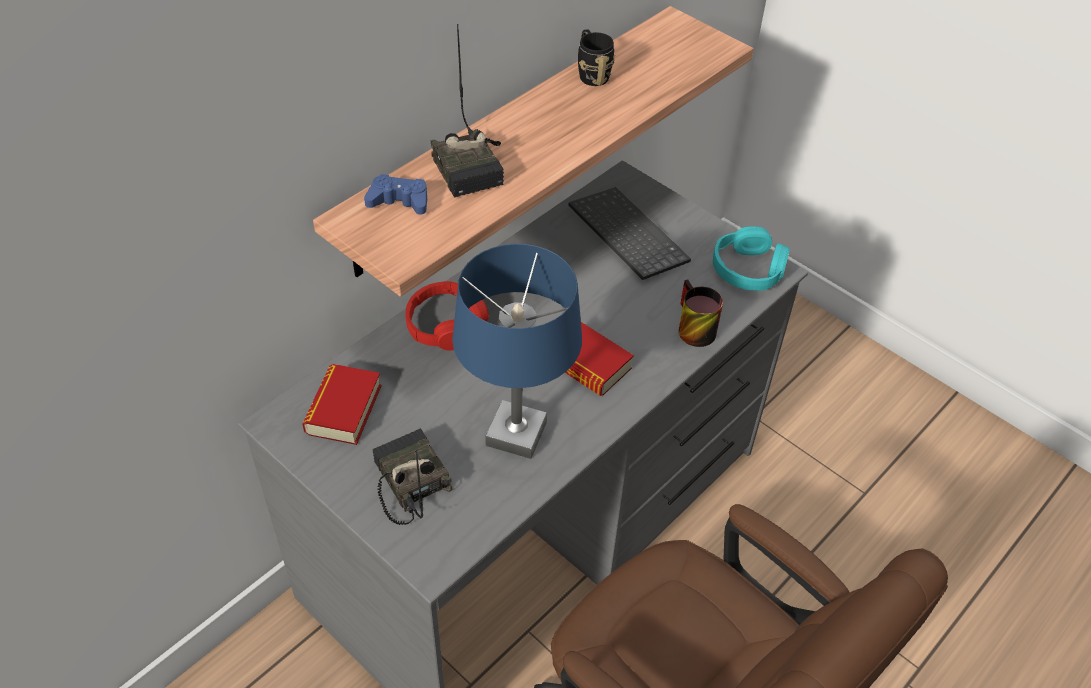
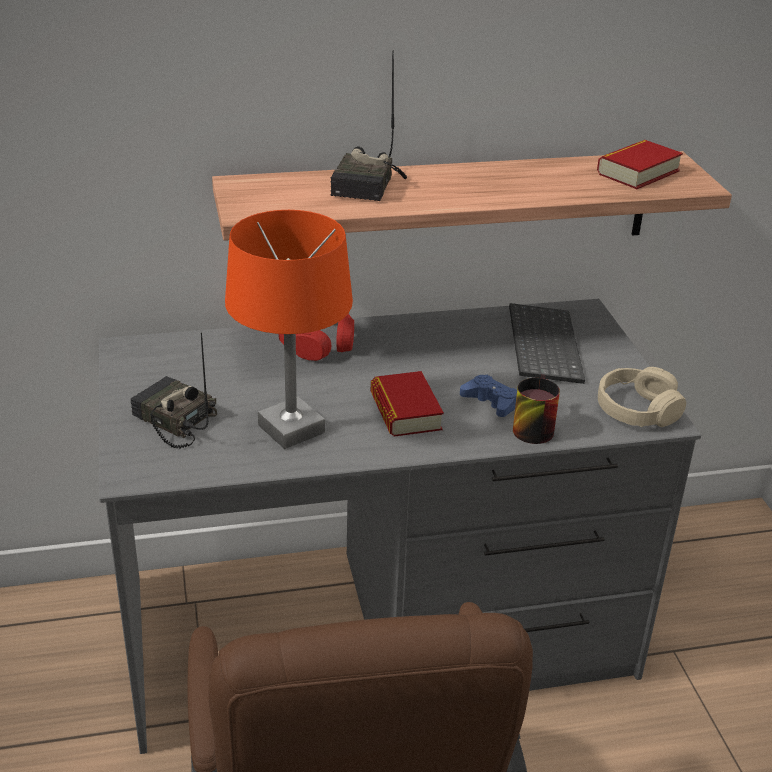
camera: 35 degrees right, 15 degrees down
(343, 409) = (179, 360): book -> book (638, 172)
(399, 201) = (287, 186): blue game controller -> blue game controller (490, 402)
(408, 482) = (173, 421): radio -> radio turned 60 degrees counterclockwise
(517, 434) = (292, 429): blue table lamp -> orange table lamp
(591, 73) = (549, 167): black mug -> none
(748, 269) = (637, 409): turquoise headphones -> beige headphones

